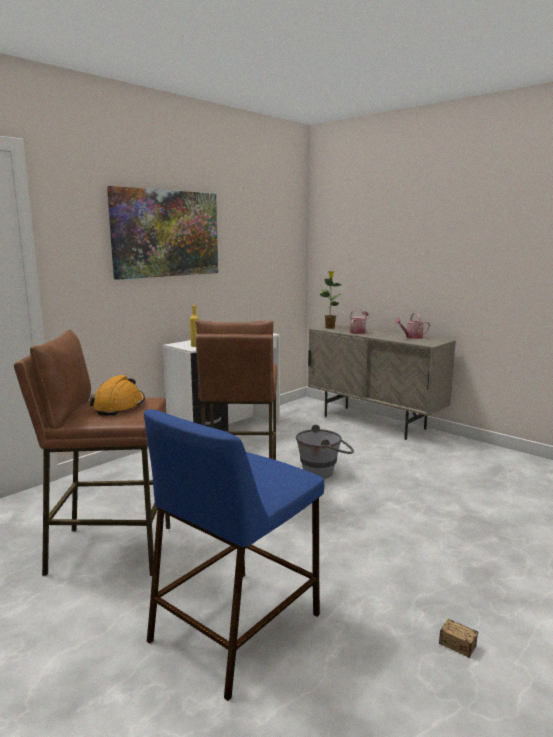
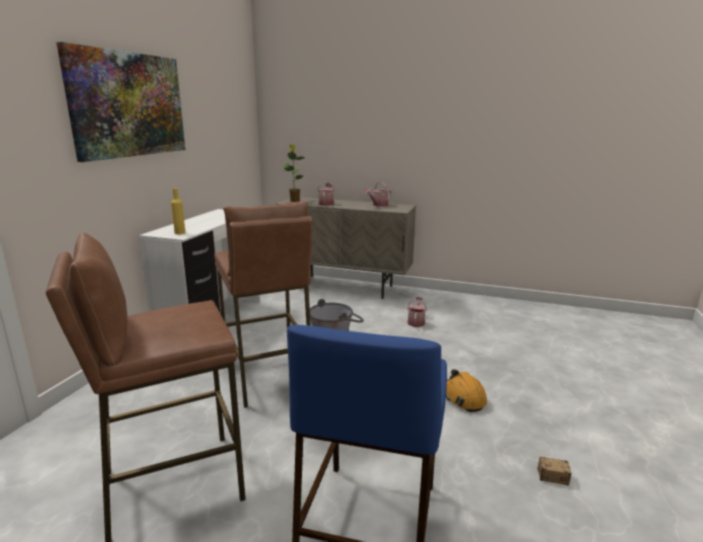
camera: 25 degrees left, 5 degrees up
(119, 406) = (175, 320): orange hard hat -> orange hard hat (464, 397)
(425, 468) = (416, 322): none -> watering can

